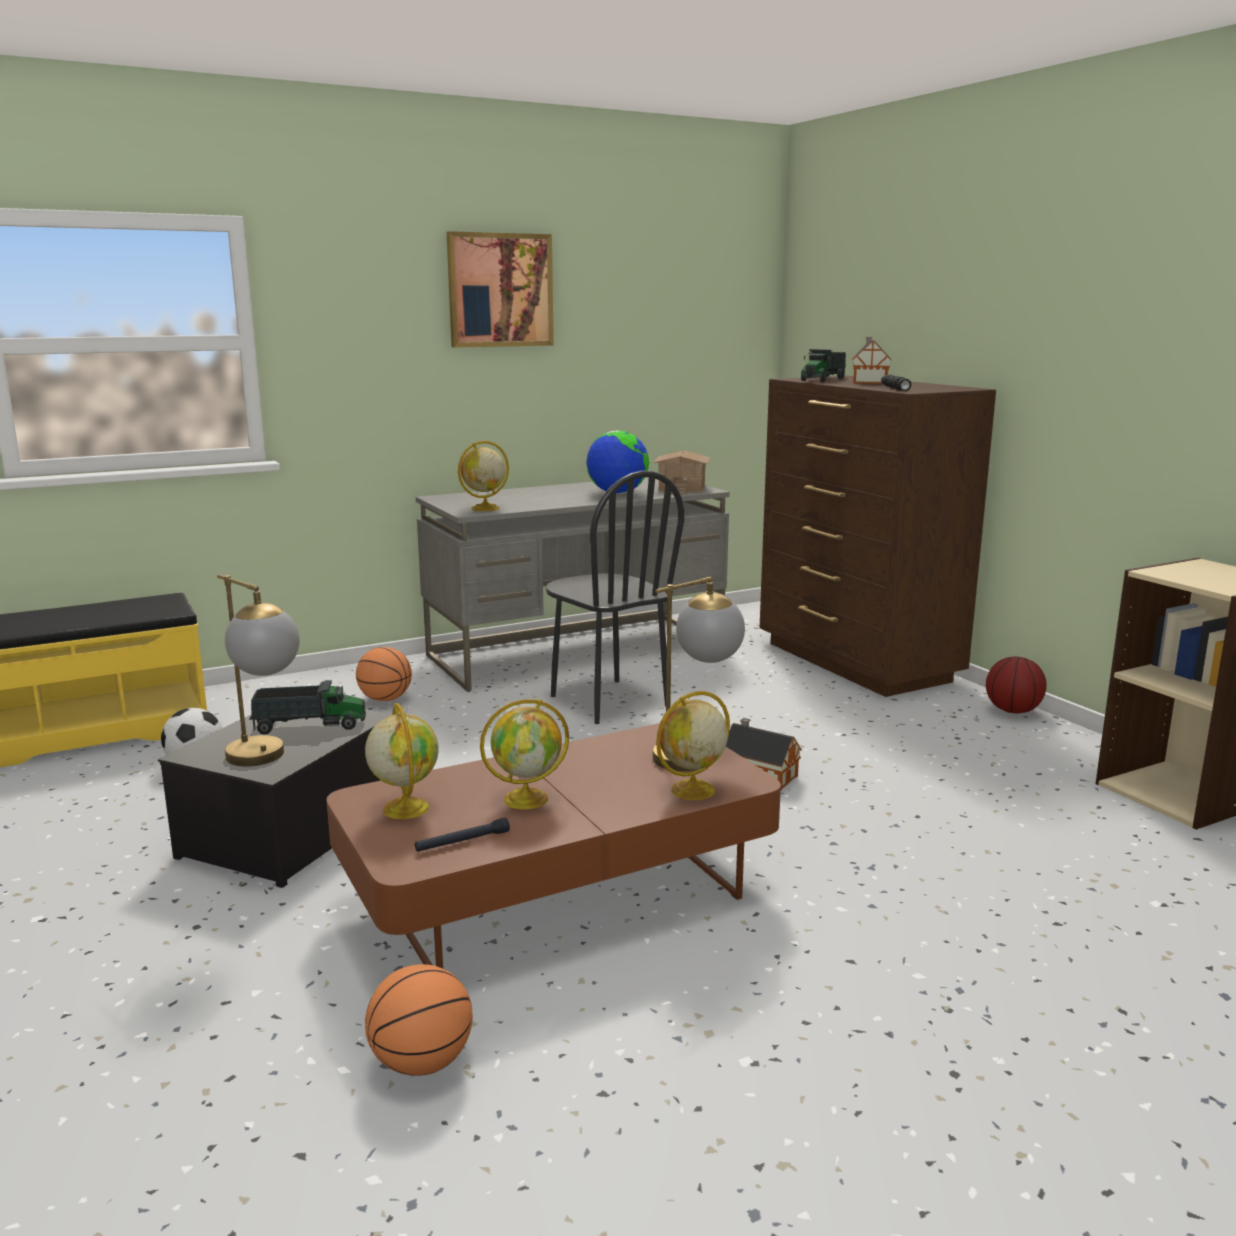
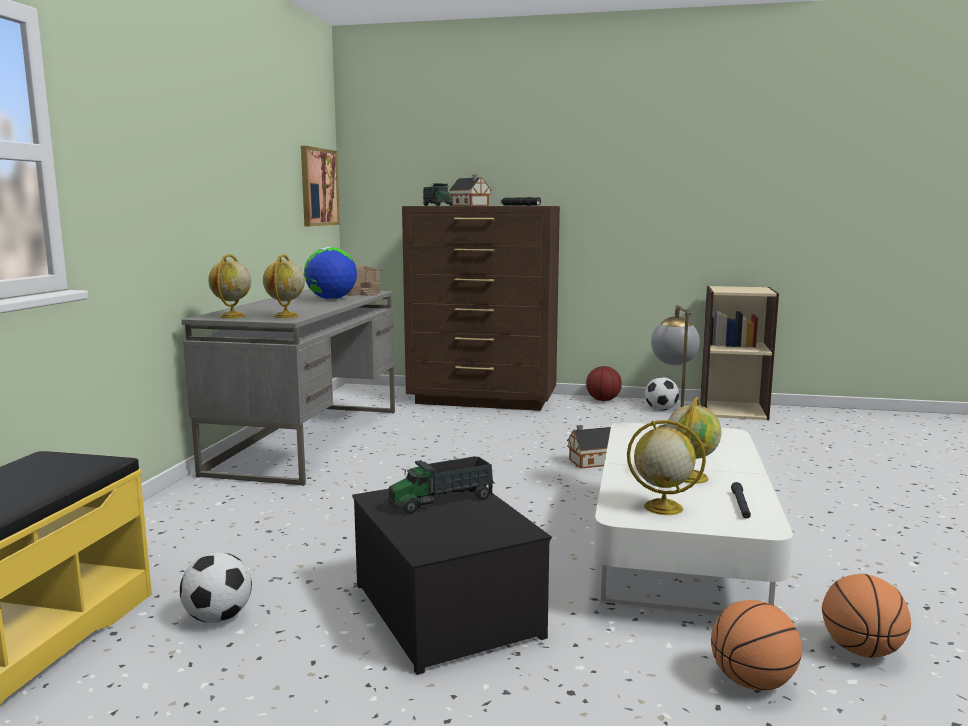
camera: 50 degrees left, 5 degrees down
(267, 760) = (496, 528): table lamp -> none
(309, 726) = (442, 501): toy truck -> toy truck turned 150 degrees counterclockwise
(385, 699) = (252, 512): basketball -> basketball (752, 682)
(500, 290) = (213, 125): picture -> picture (318, 187)
(558, 895) = (679, 551): brown coffee table -> white coffee table
(608, 701) = (414, 458): black chair -> none
(691, 791) = (727, 445): globe -> globe (232, 316)
(1058, 751) = (660, 409): none -> football

